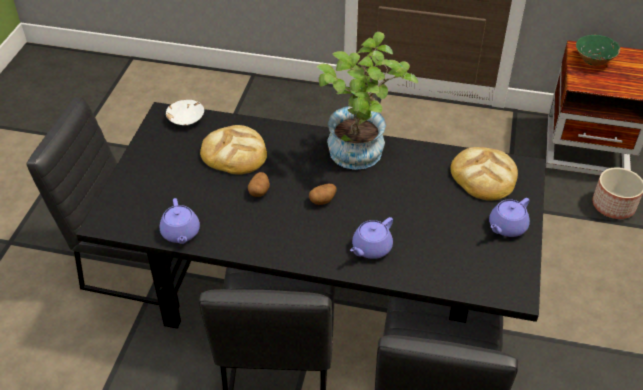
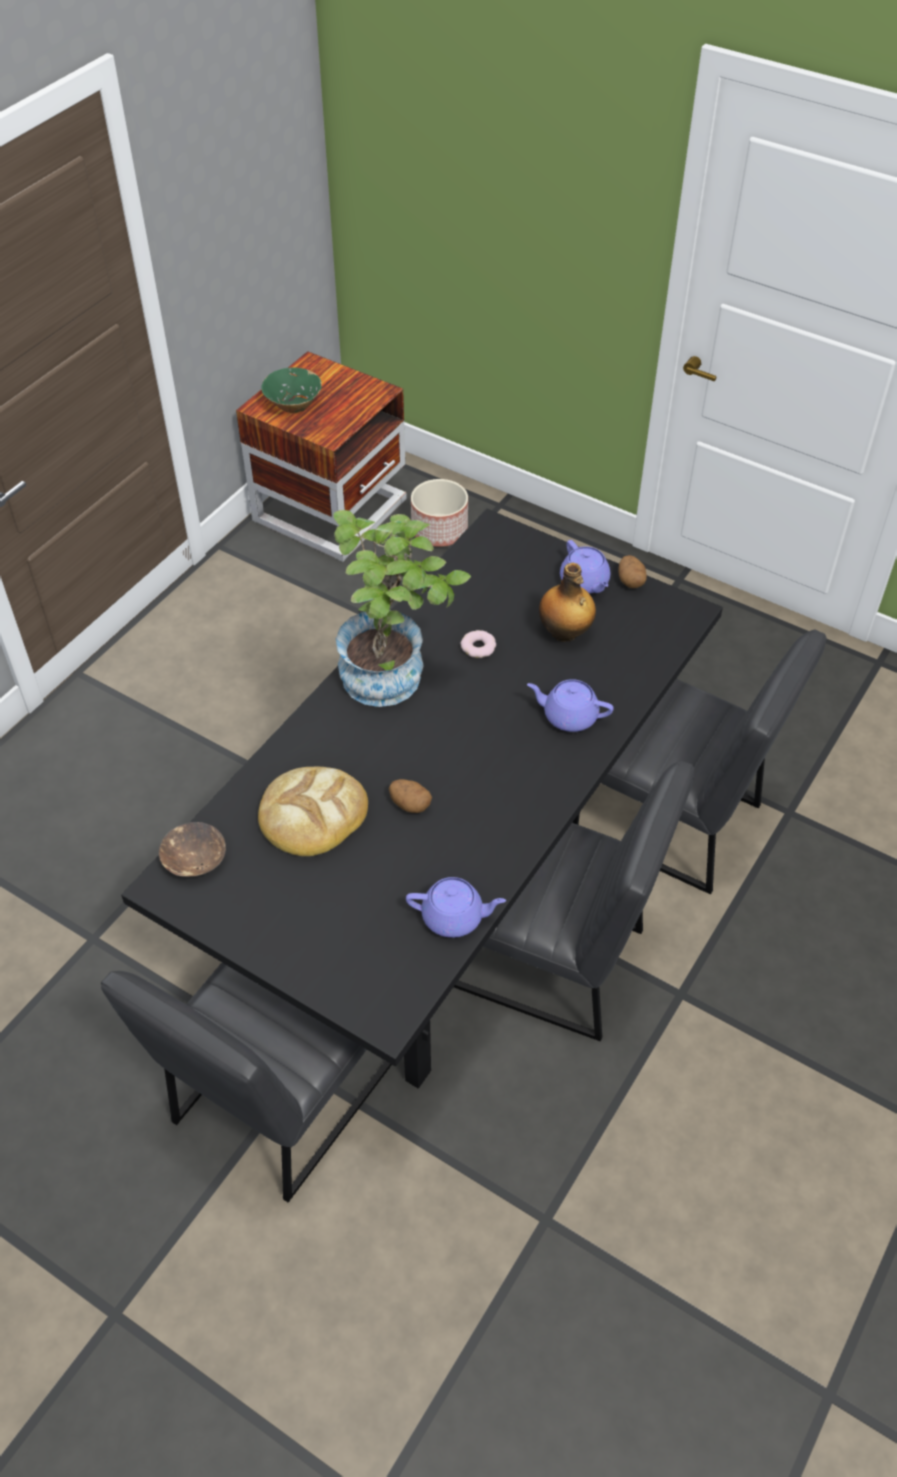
camera: 70 degrees left, 5 degrees up
(185, 118) = (193, 858): white bowl -> brown bowl
(323, 200) = (461, 739): potato -> potato (630, 581)
(371, 248) = (569, 716): purple teapot -> purple teapot turned 135 degrees clockwise
(408, 188) = (478, 647): none -> donut
(448, 228) = (564, 633): none -> bottle
(484, 176) = (490, 570): bread -> none

